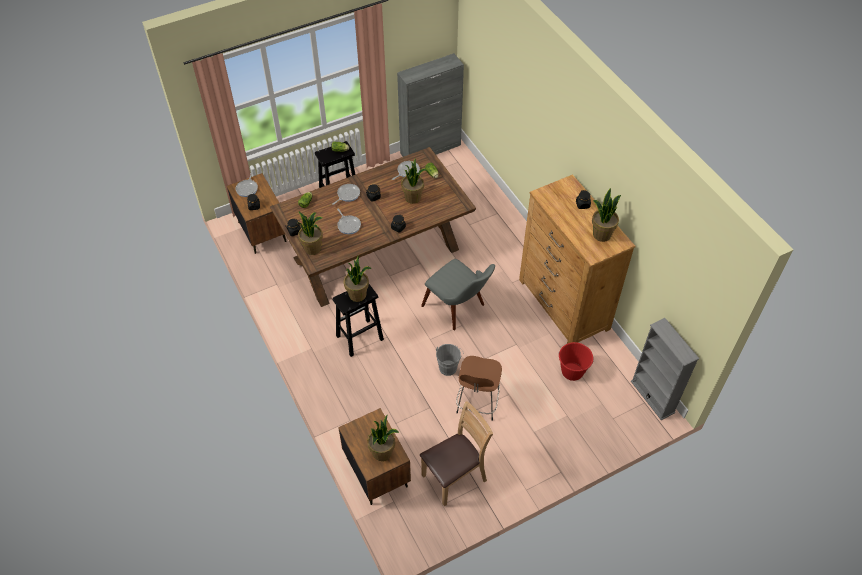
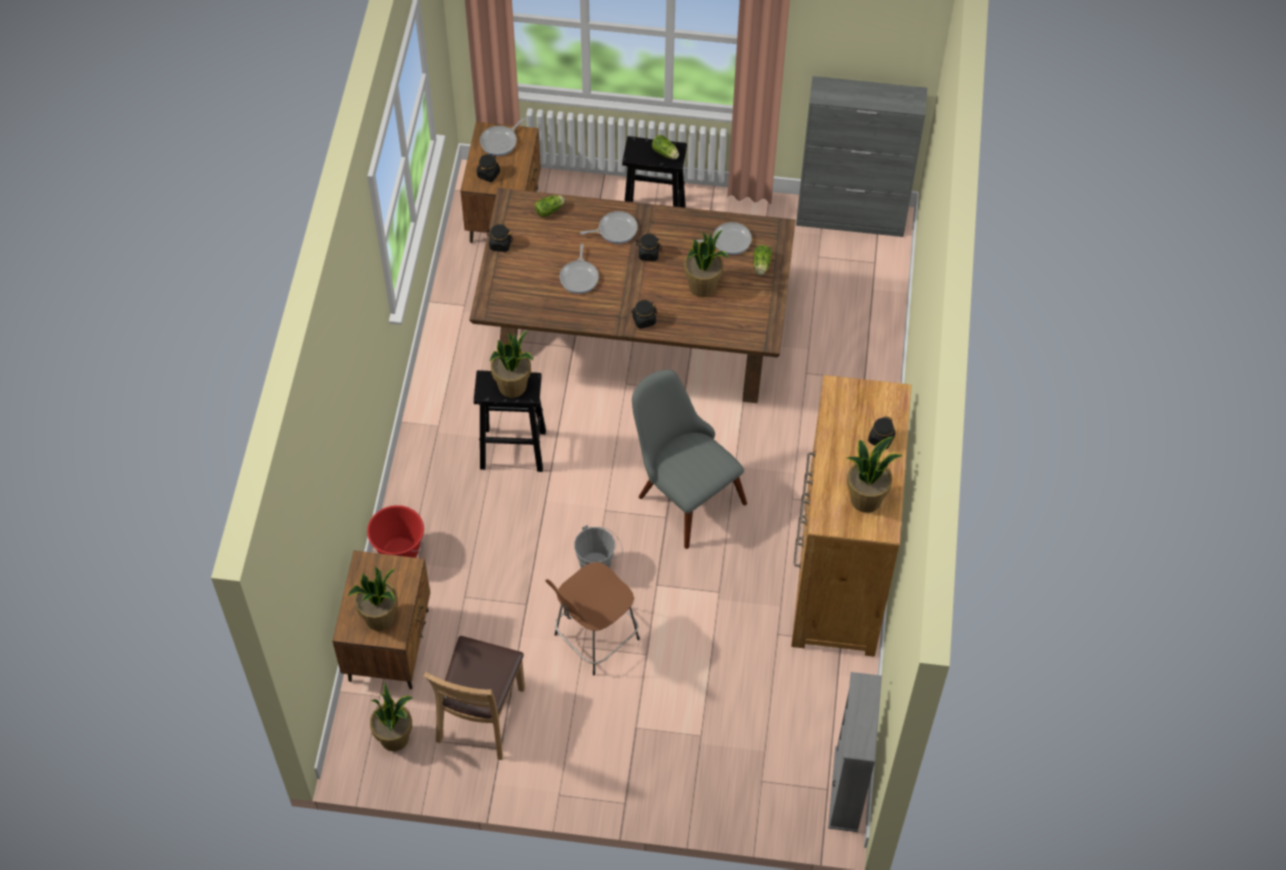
camera: 35 degrees right, 5 degrees up
(313, 248) = (505, 283): potted plant -> potted plant (395, 738)
(454, 477) = (481, 716): brown chair -> brown chair turned 105 degrees clockwise
(459, 309) = (682, 491): grey chair -> grey chair turned 150 degrees clockwise
(572, 372) = (763, 680): red bucket -> red bucket (399, 553)

